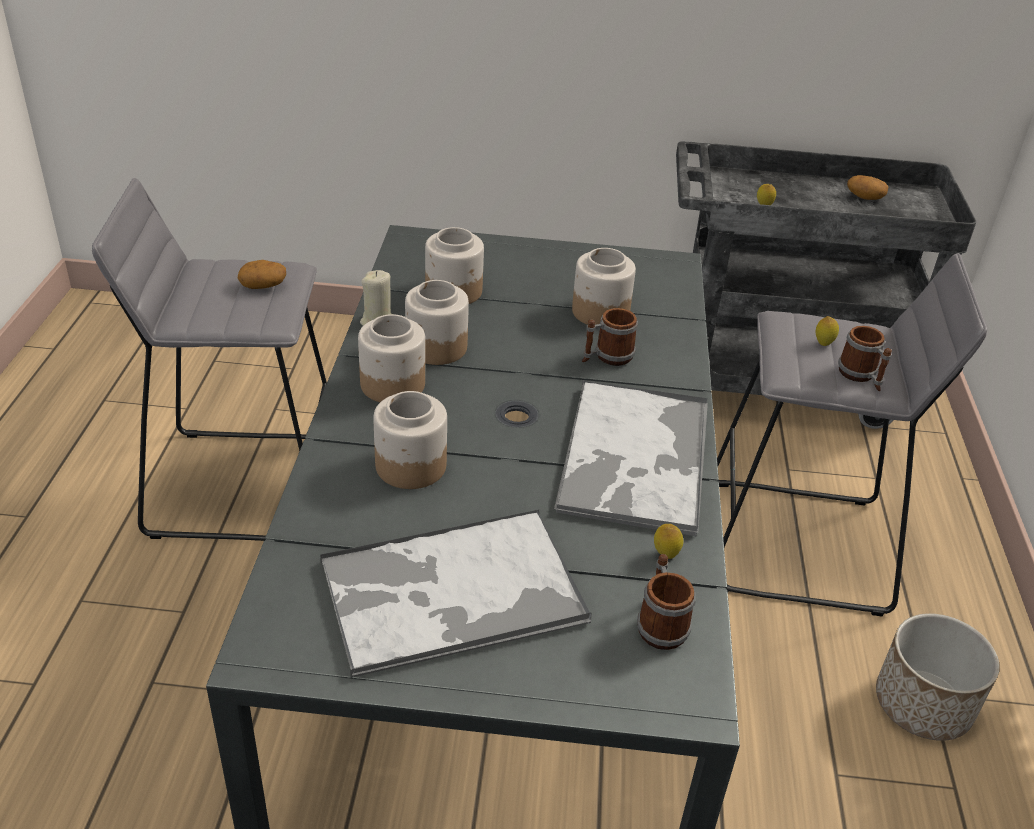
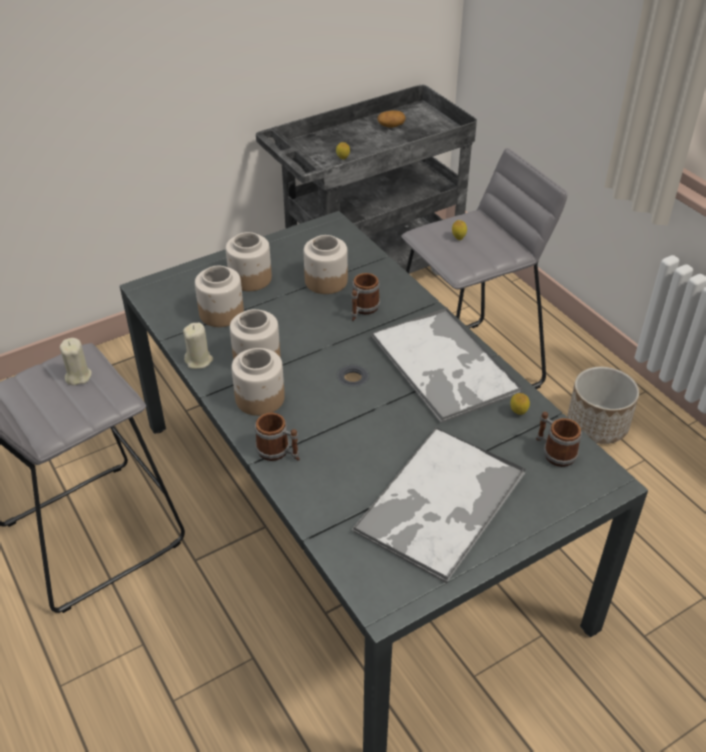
camera: 35 degrees left, 5 degrees up
(263, 285) = (78, 376): potato -> beige candle
(410, 466) = (331, 444): jar -> jar (249, 278)
(861, 376) = (496, 250): mug -> mug (278, 452)

